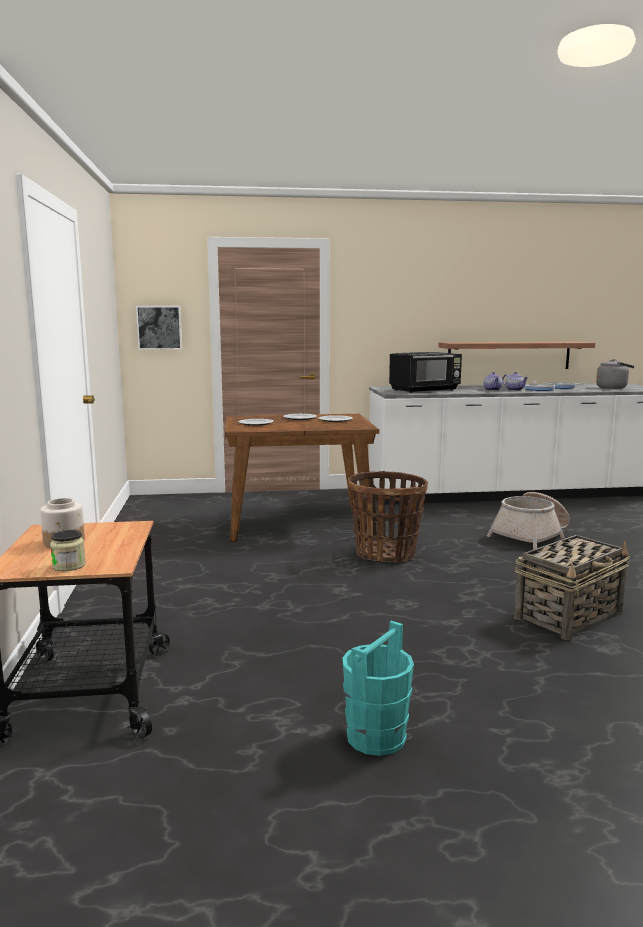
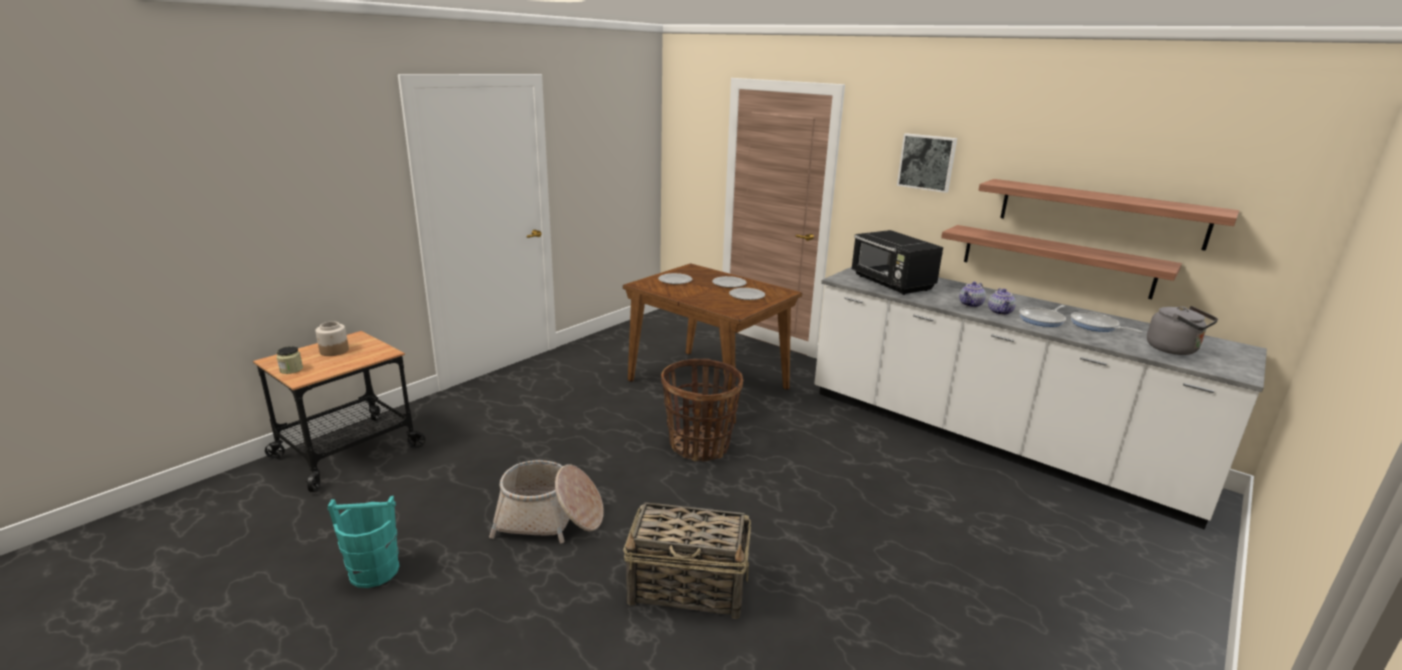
camera: 45 degrees right, 10 degrees up
(159, 327) = (689, 164): picture -> picture (927, 162)
(425, 390) = (892, 283): black microwave -> black microwave turned 45 degrees clockwise
(530, 317) = (1100, 213): none -> shelf
(531, 535) = (876, 496): basket -> basket (550, 519)

